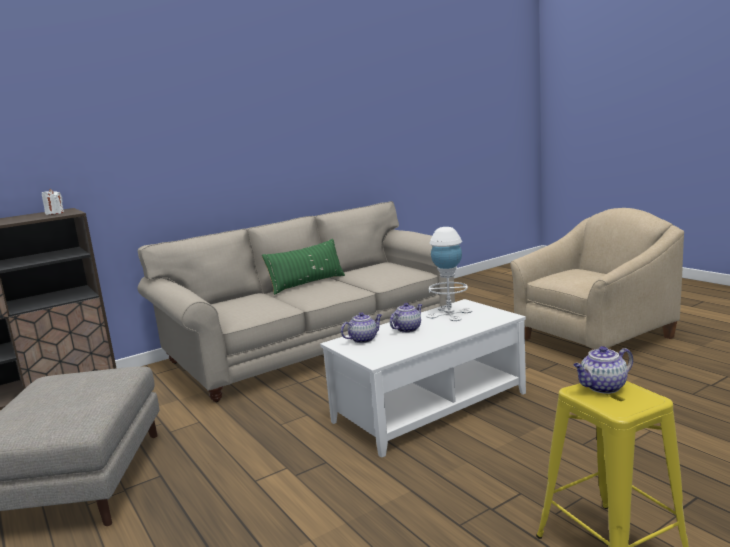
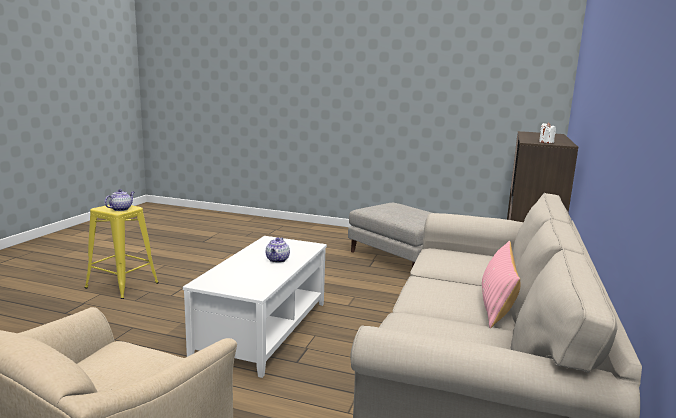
camera: 140 degrees right, 0 degrees up
(307, 284) = (496, 304): green pillow -> pink pillow
(363, 339) = (299, 249): teapot -> none
(449, 313) = (259, 279): white table lamp -> none

